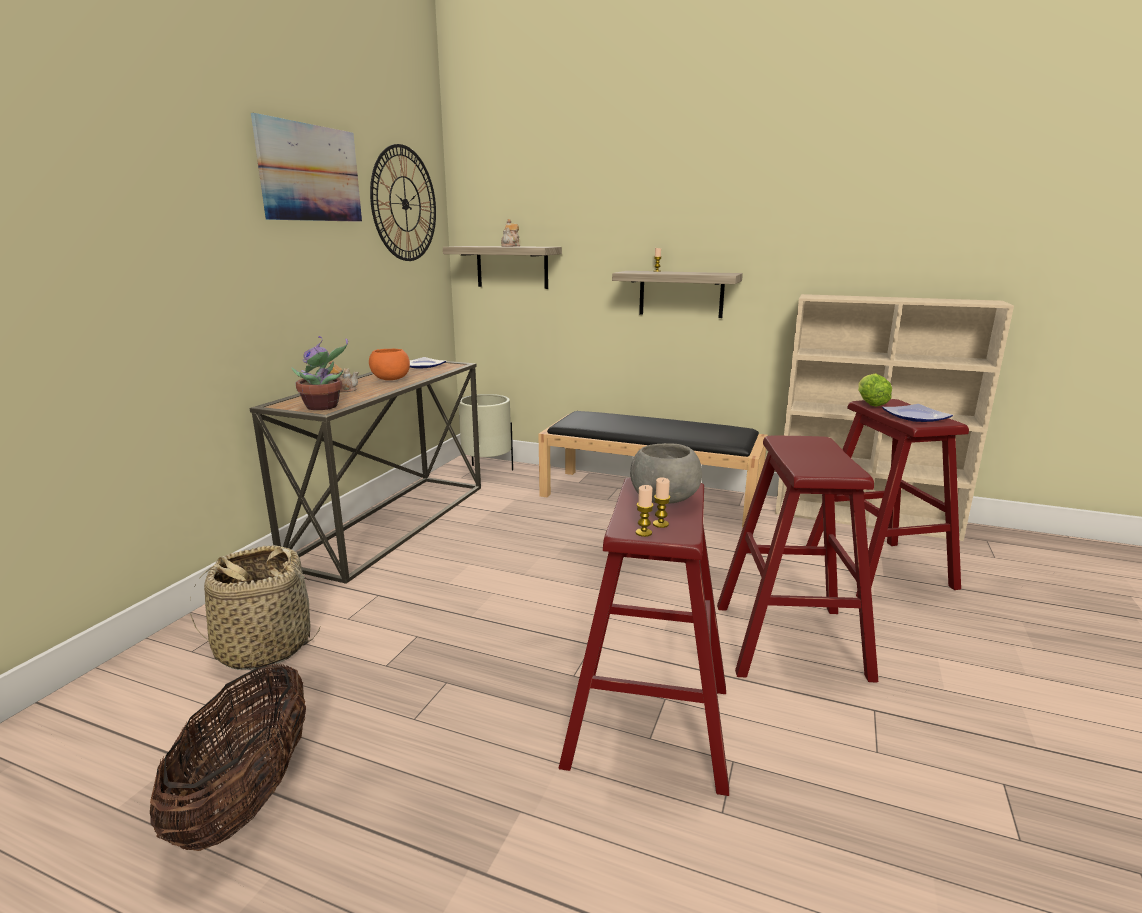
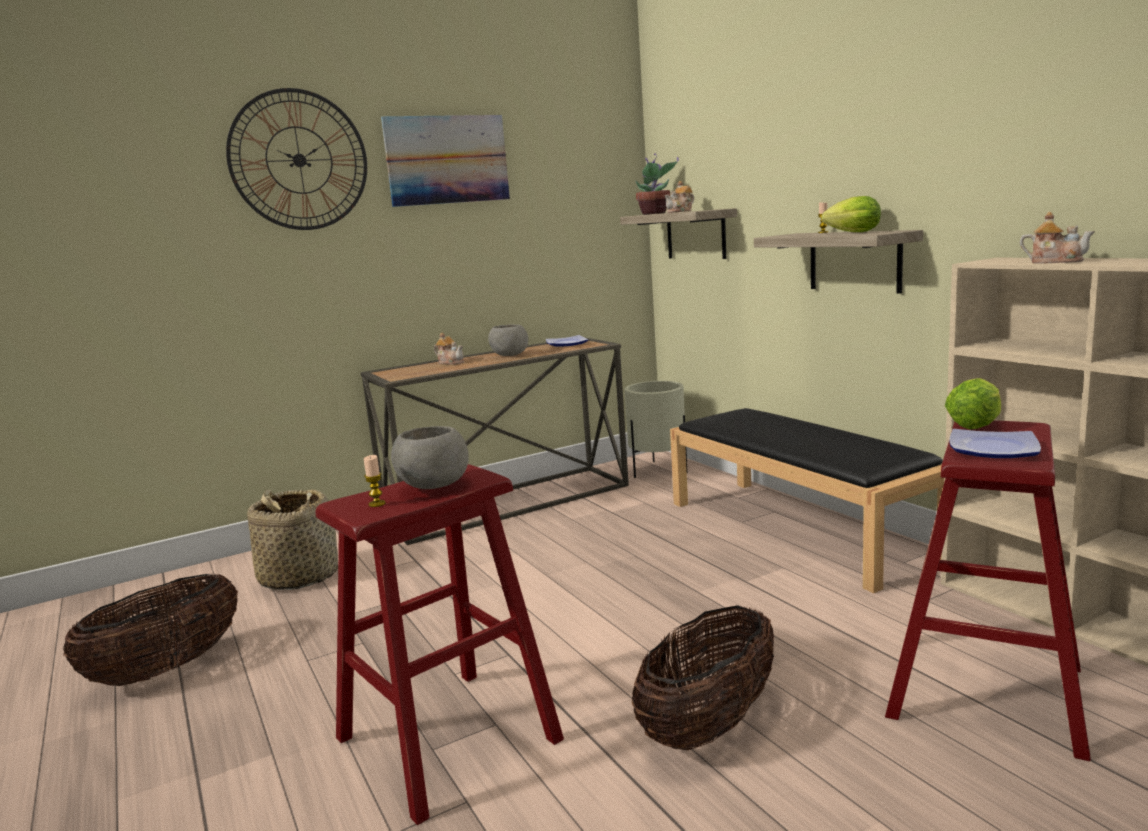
camera: 40 degrees right, 5 degrees down
(323, 407) = (404, 375): potted plant -> potted plant (655, 213)
(390, 380) = (509, 356): orange bowl -> grey bowl
(405, 204) = (575, 176): wall clock -> wall clock (299, 160)
(643, 533) = (346, 507): candle -> none
(694, 273) = (850, 233): none -> lettuce
(790, 641) = (709, 725): red stool -> basket
(863, 298) = (1055, 261): none -> teapot

